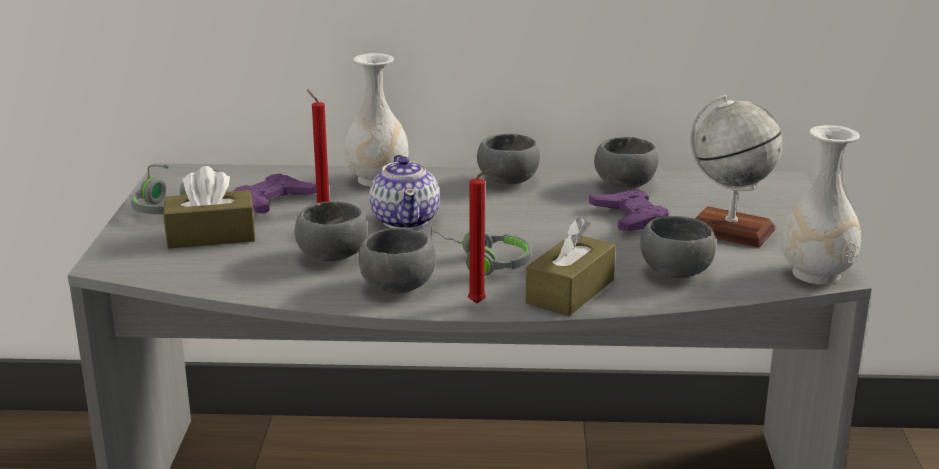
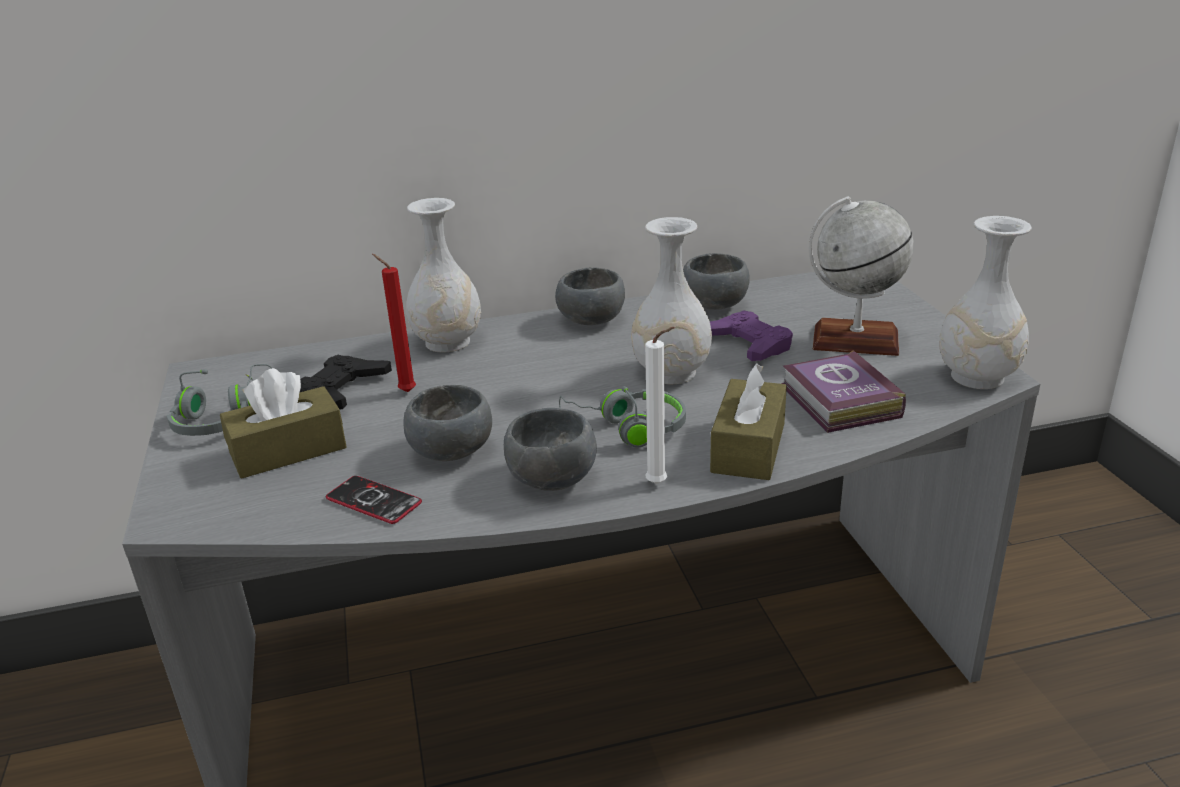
camera: 15 degrees left, 5 degrees up
(255, 278) = (374, 501): none -> phone
(273, 202) = (341, 390): purple game controller -> black game controller
(406, 220) = (509, 388): teapot -> none
(479, 304) = (660, 484): red candle -> white candle
(547, 229) = (670, 372): none -> white vase
(674, 273) = (839, 402): grey bowl -> book

